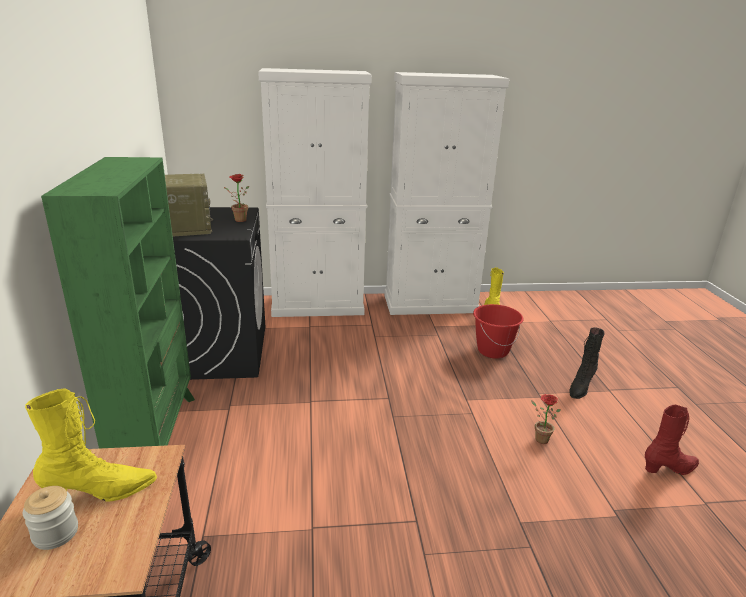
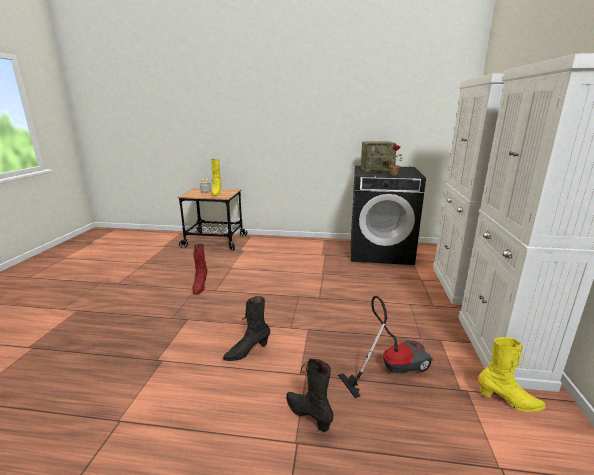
camera: 105 degrees right, 5 degrees down
(156, 436) = (306, 242): green bookcase -> none
(492, 351) = (390, 368): red bucket -> vacuum cleaner
(539, 438) = (247, 351): potted plant -> black boot
(669, 469) = (164, 420): red boot -> red boot (200, 286)

